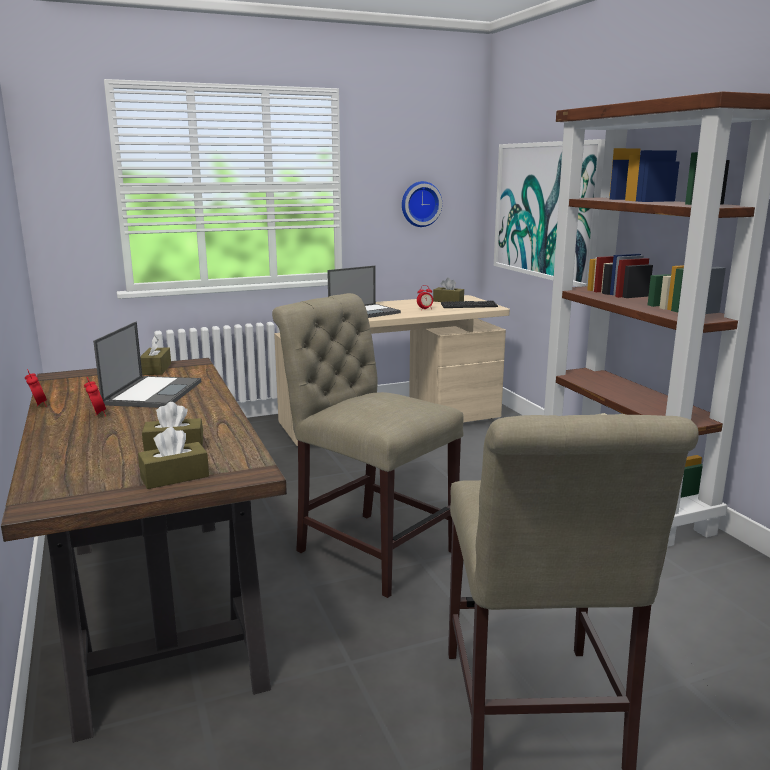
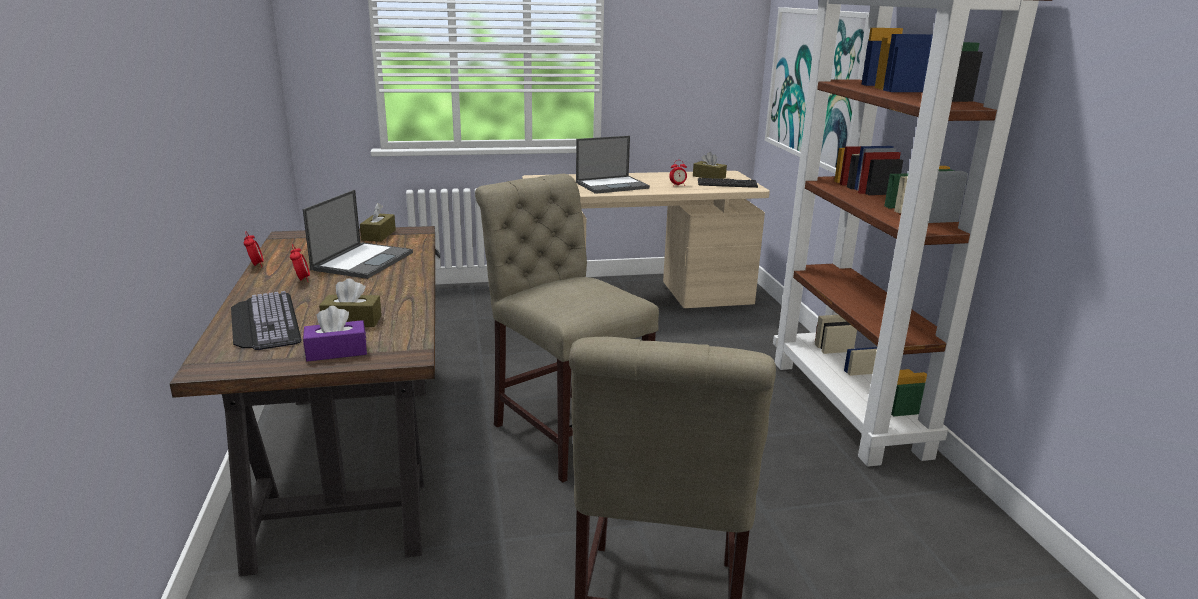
camera: 10 degrees right, 5 degrees up
(76, 456) = (263, 321): none -> keyboard
(174, 477) = (336, 351): brown tissue box -> purple tissue box
(420, 204) = (690, 69): wall clock -> none

